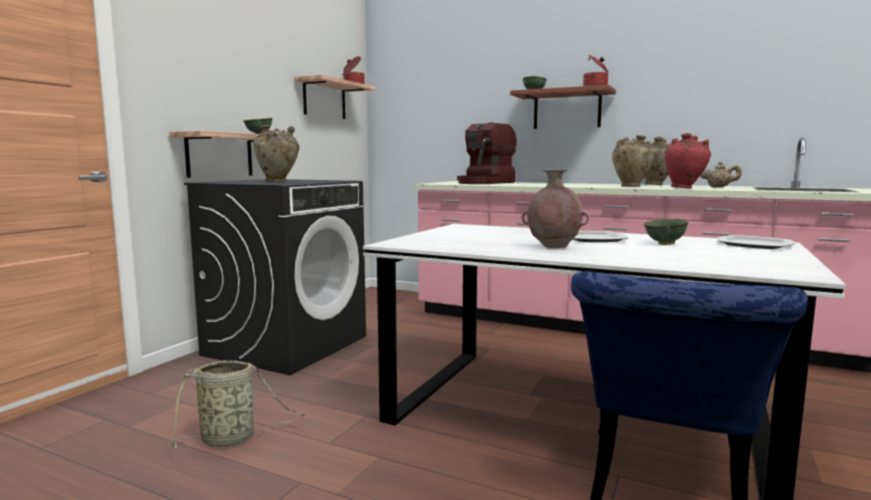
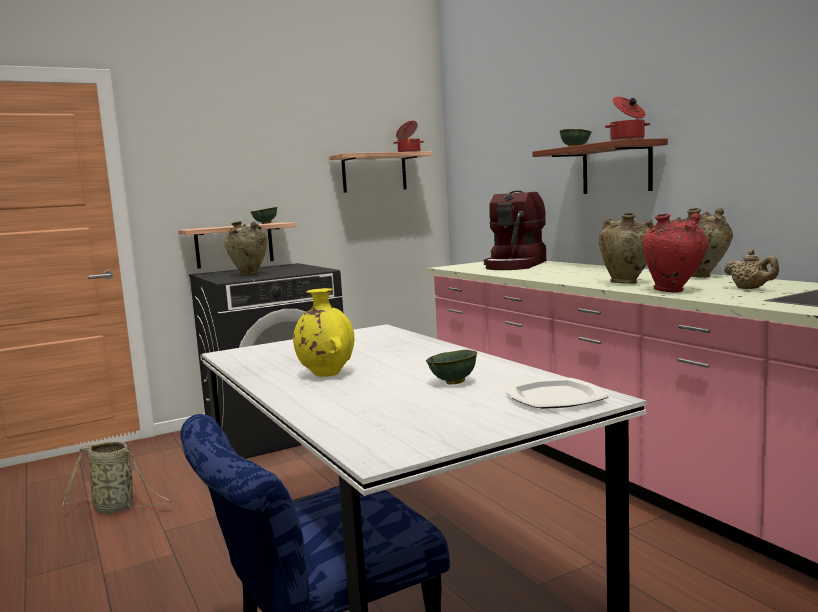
camera: 35 degrees right, 0 degrees up
(486, 183) = (516, 265): coffee machine -> coffee machine turned 45 degrees counterclockwise
(553, 247) = (326, 374): brown vase -> yellow vase
(593, 239) = (417, 364): plate -> none

